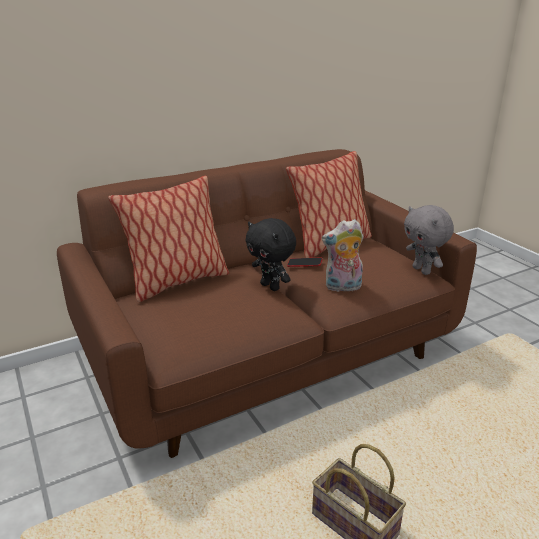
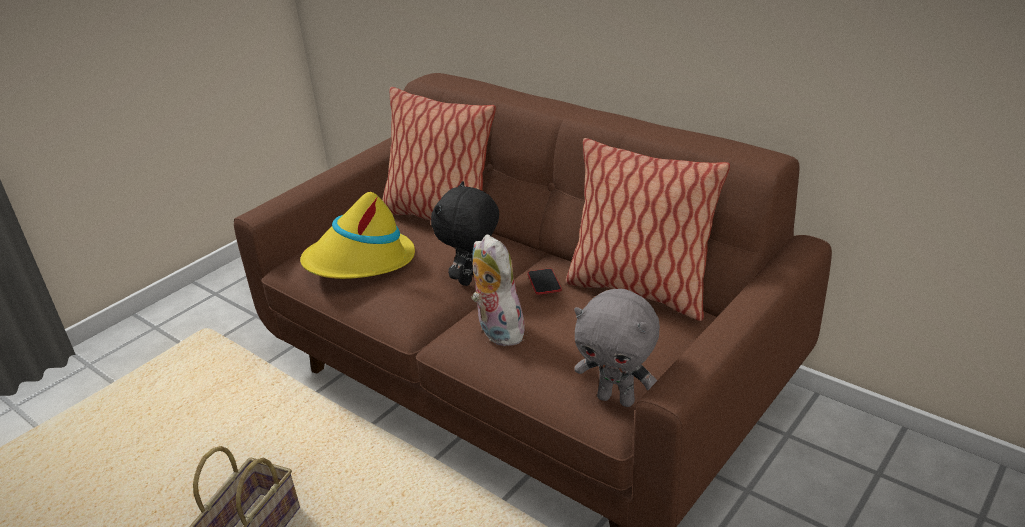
camera: 70 degrees right, 5 degrees up
(209, 321) = (360, 262): none -> yellow hat
(422, 270) = (617, 398): grey plush toy -> grey plush toy turned 105 degrees counterclockwise

